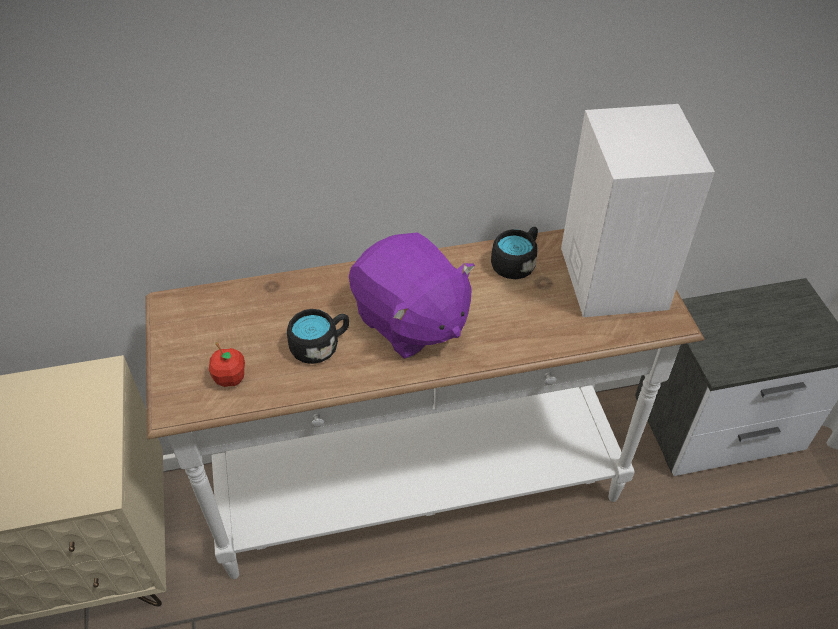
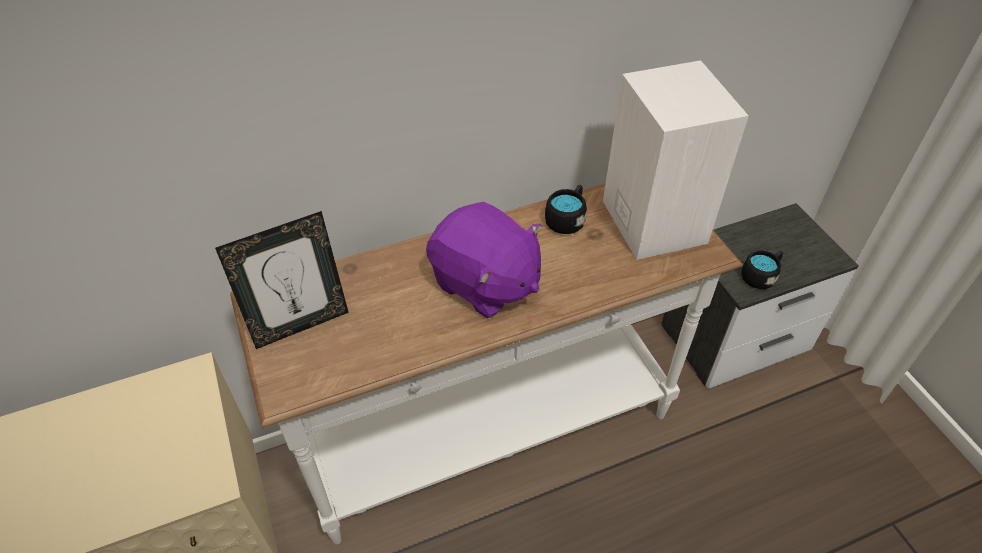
camera: 10 degrees left, 0 degrees up
(208, 338) = (300, 324): none -> picture frame
(230, 378) = (330, 359): apple -> none
(320, 345) = (408, 317): black mug -> black mug (761, 276)

